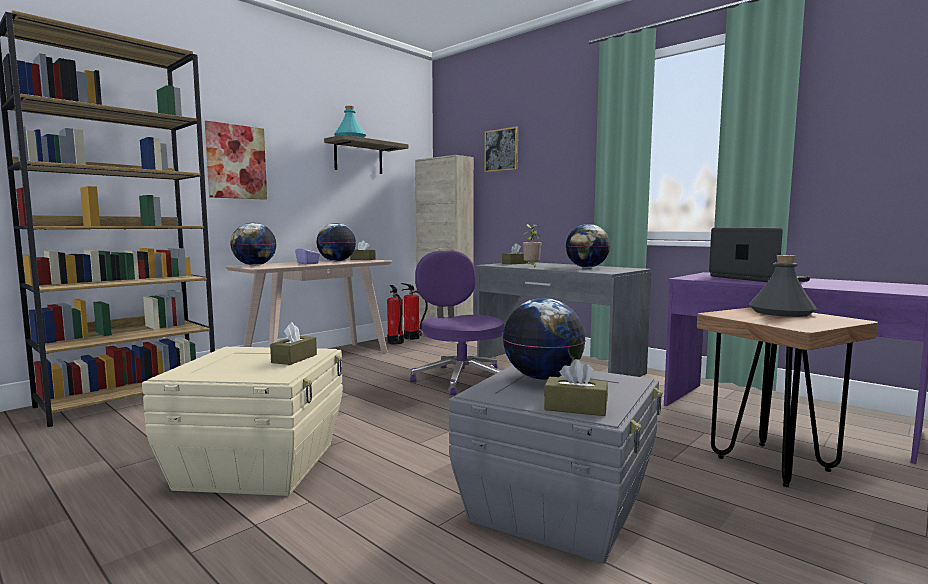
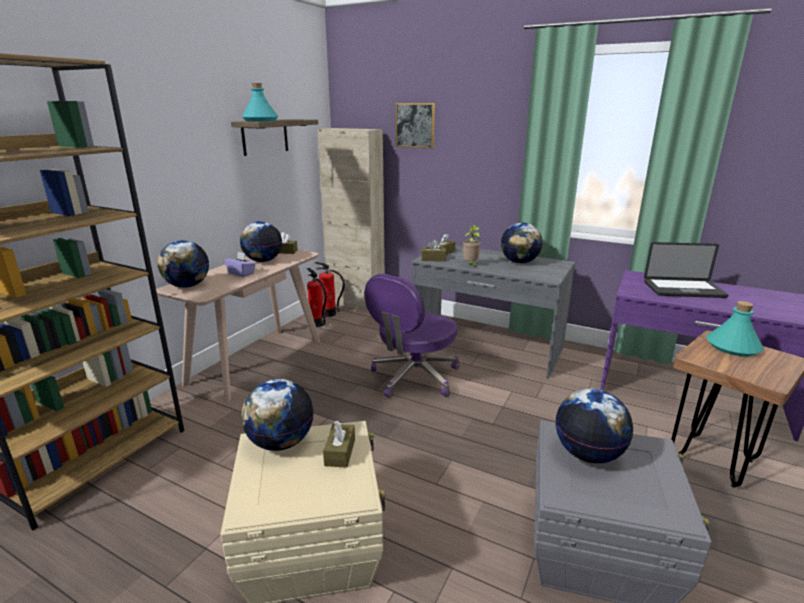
camera: 15 degrees left, 15 degrees up
(236, 162) = (146, 169): picture -> none
(250, 351) = (280, 442): none -> globe
(460, 379) = (414, 377): purple office chair -> purple office chair turned 105 degrees counterclockwise
(575, 408) = (654, 509): brown tissue box -> brown tissue box (433, 259)
(756, 279) = (683, 290): laptop -> laptop turned 135 degrees clockwise
(781, 312) = (732, 347): grey bottle -> turquoise bottle

